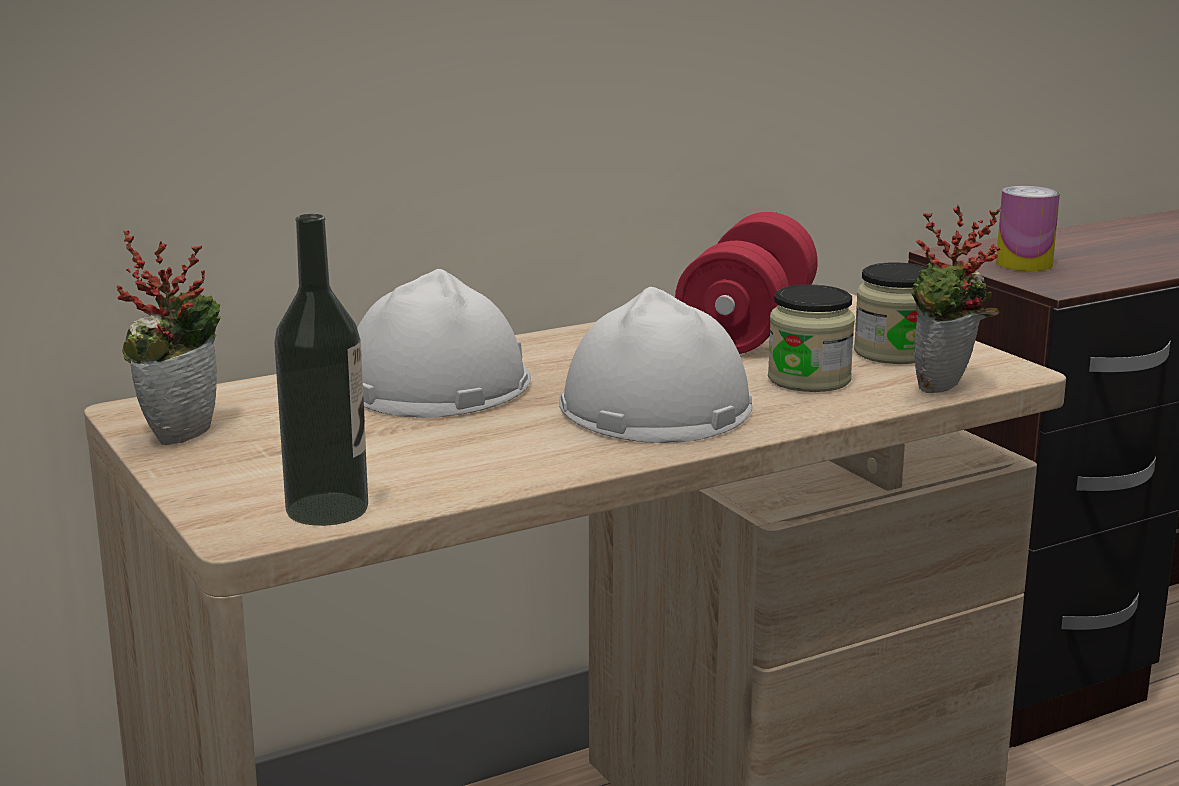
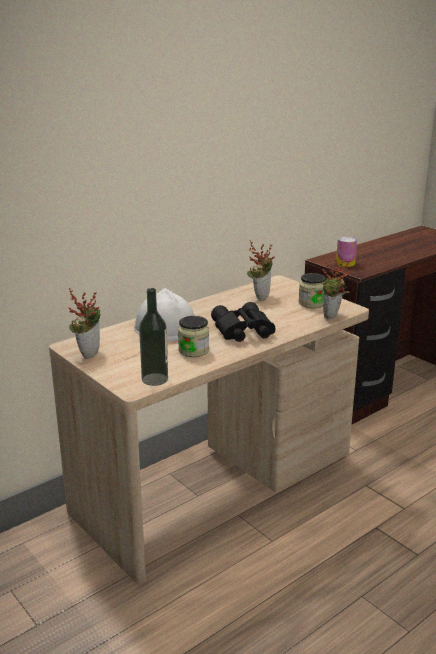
camera: 10 degrees left, 5 degrees up
(654, 406) = (242, 331): white hard hat -> black binoculars
(747, 329) = (260, 296): red dumbbell -> potted plant
(809, 379) = (288, 316): jar -> jar (193, 350)

